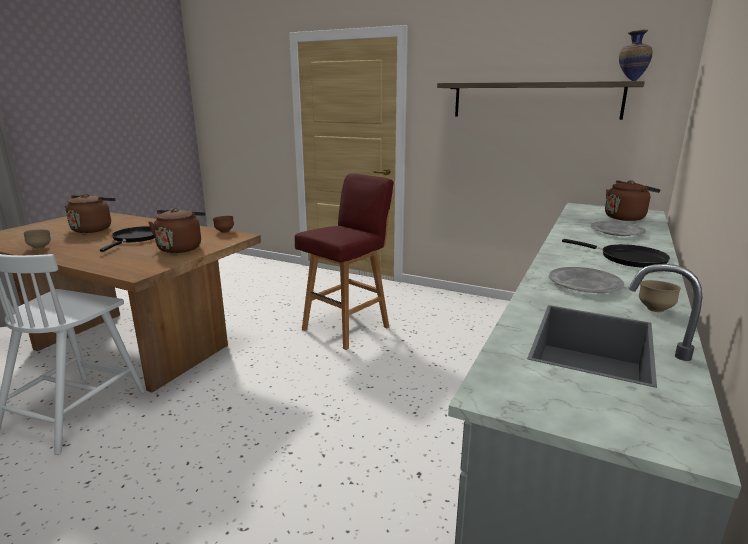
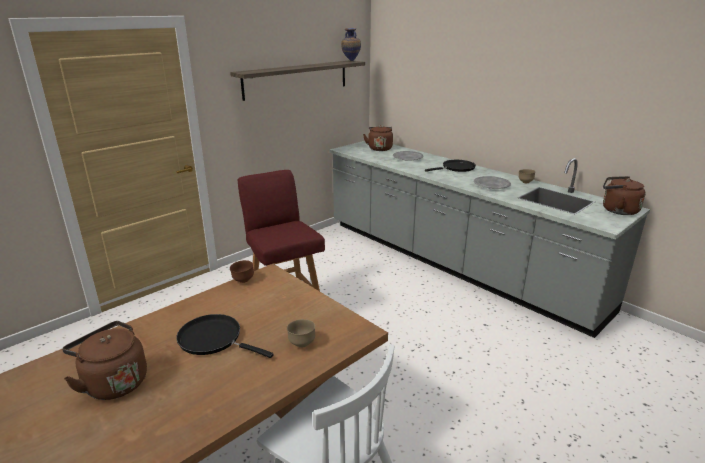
camera: 70 degrees left, 5 degrees up
(40, 248) = (184, 424): brown bowl -> brown bowl (302, 344)
(181, 248) = (286, 307): brown kettle -> brown kettle (617, 210)

